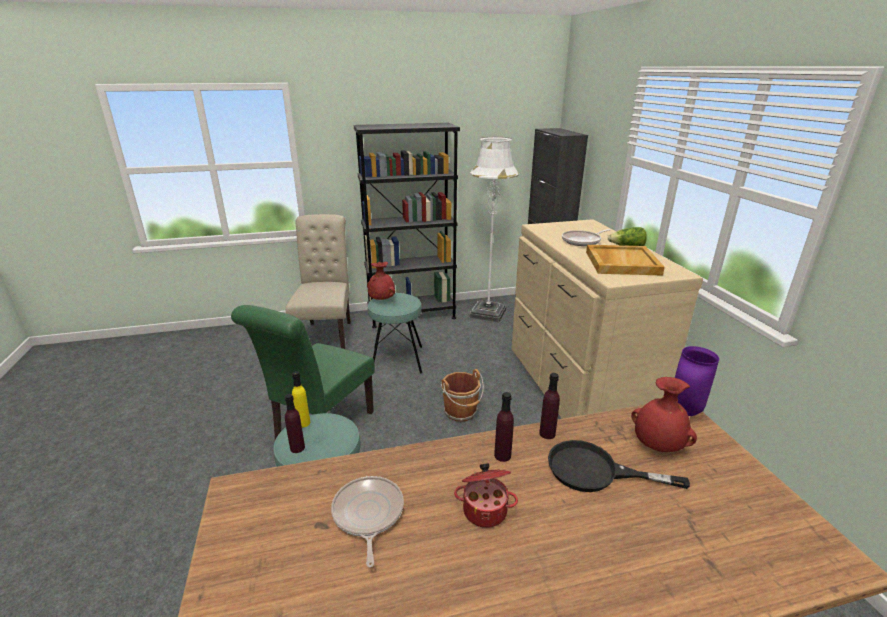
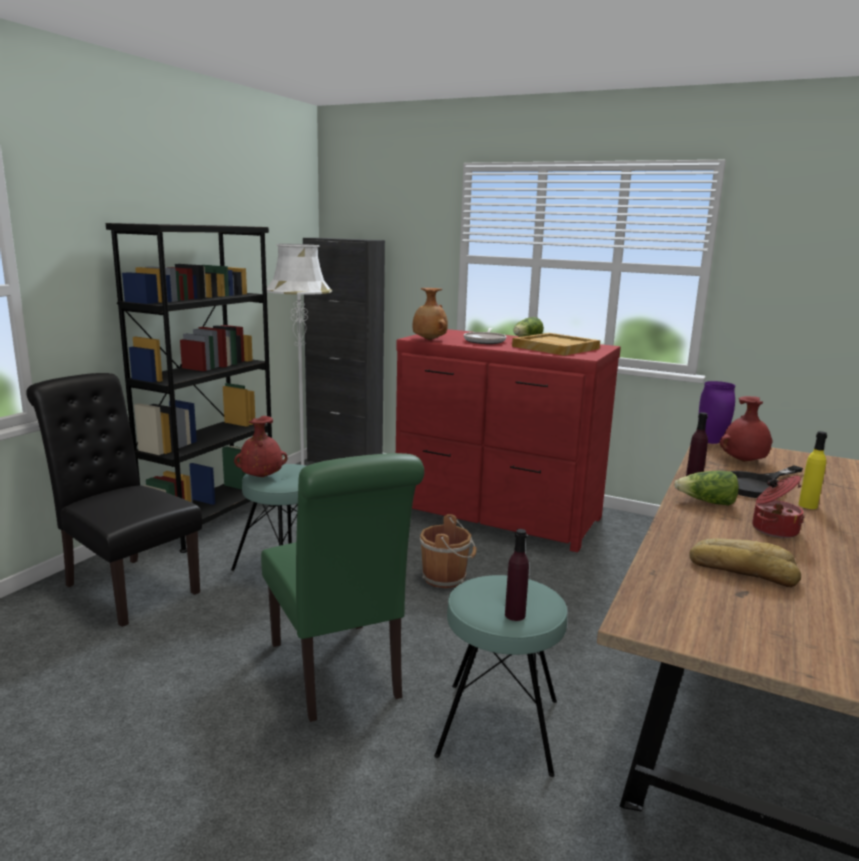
camera: 50 degrees left, 10 degrees down
(303, 423) = (468, 598): yellow bottle -> yellow bottle (807, 505)
(327, 335) = (126, 586): beige chair -> black chair
(368, 514) = (743, 570): frying pan -> bread
(502, 455) = (707, 502): purple bottle -> lettuce
(541, 230) = (429, 340): none -> brown vase
(576, 388) = (497, 515): beige dresser -> red dresser

